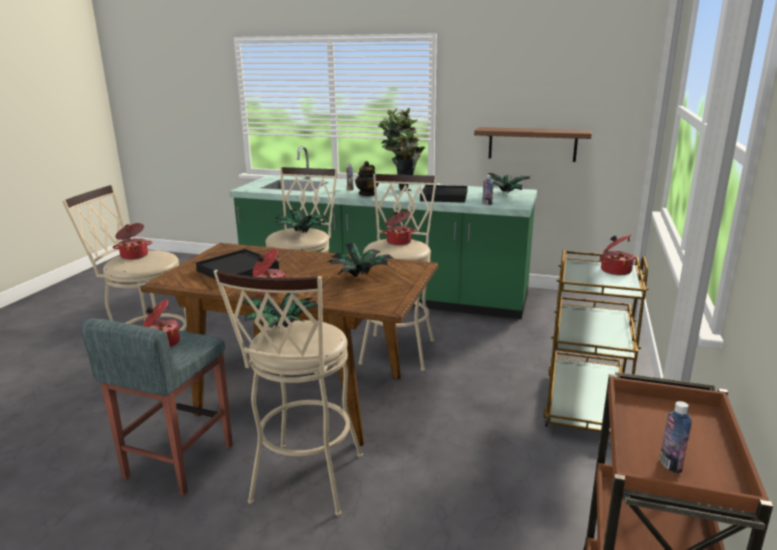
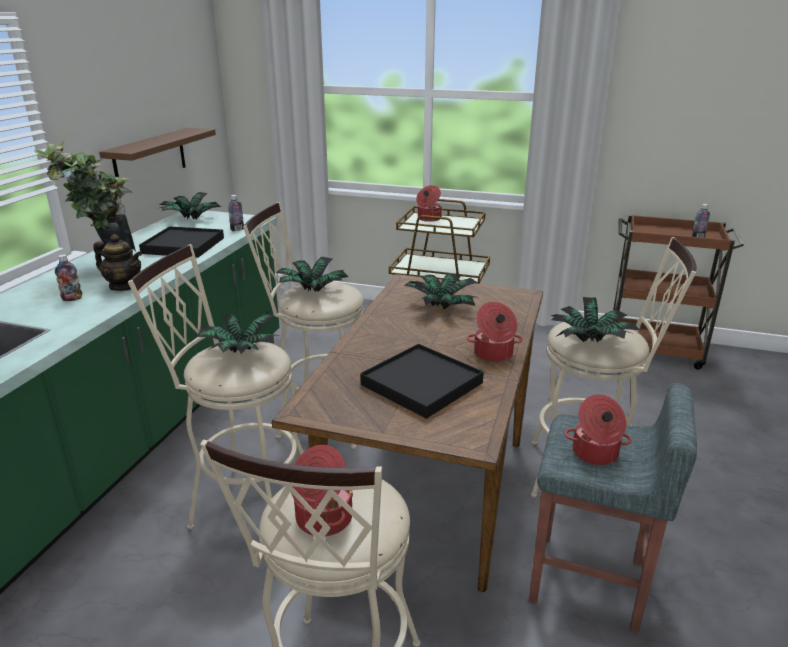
camera: 90 degrees left, 5 degrees up
(398, 242) = (312, 291): cooking pot -> potted plant

